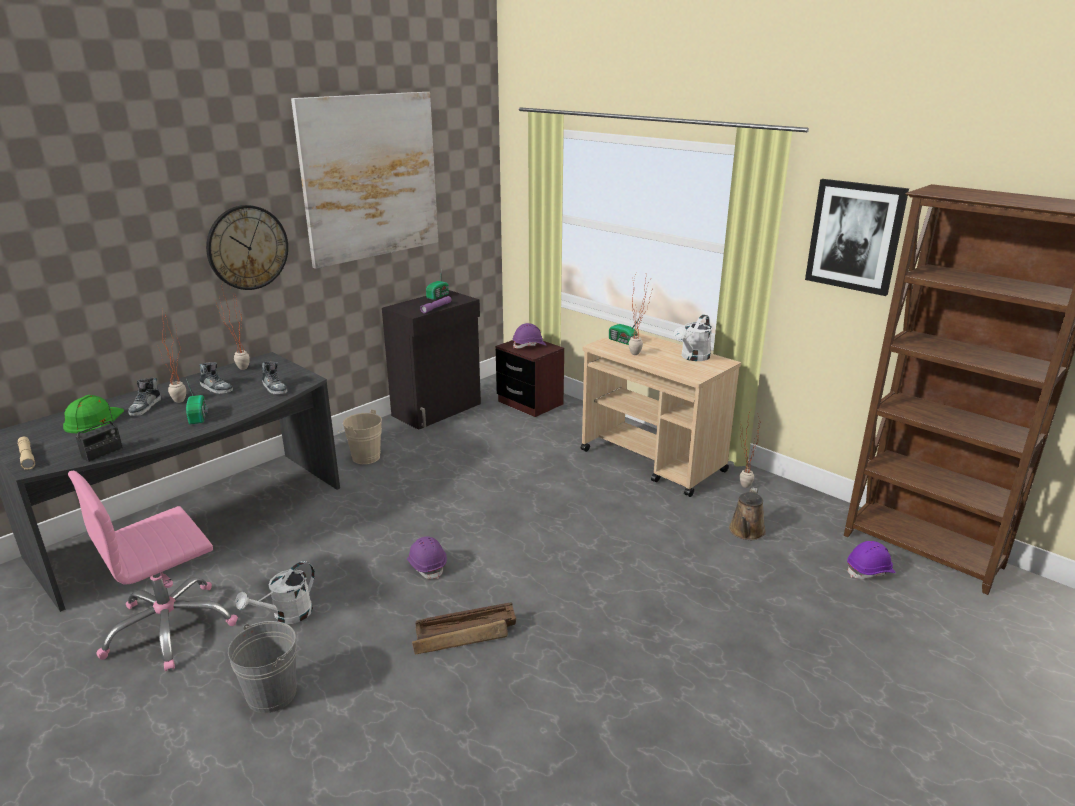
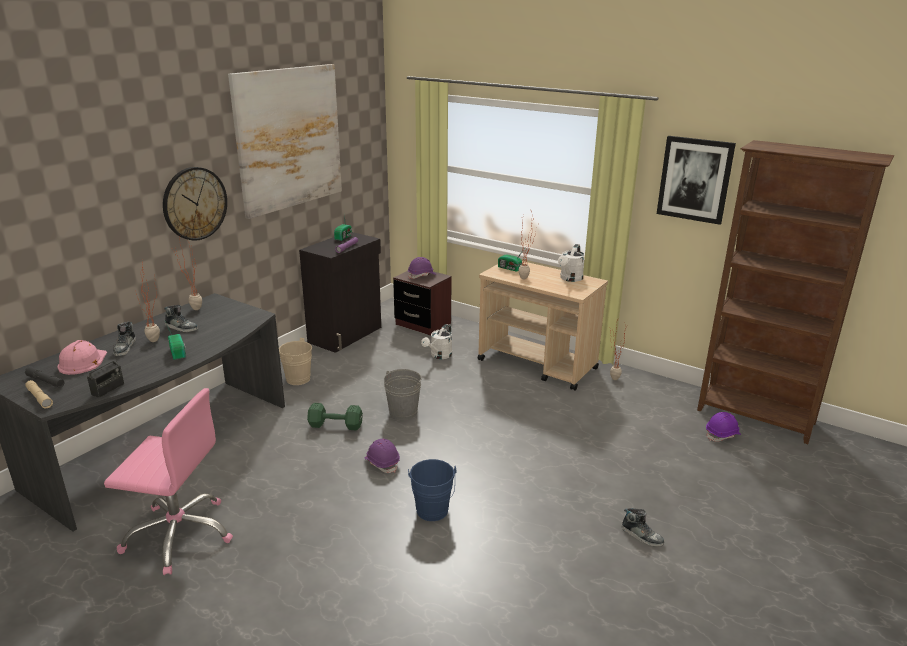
camera: 10 degrees left, 0 degrees up
(44, 439) = (46, 381): none -> grey flashlight
(93, 420) = (82, 362): green hard hat -> pink hard hat
(169, 628) = (179, 534): pink office chair -> pink office chair turned 120 degrees counterclockwise
(272, 694) = (290, 576): grey bucket -> grey bucket (403, 412)
(274, 388) = (233, 324): shoe -> shoe (642, 536)
(286, 616) = (278, 514): white watering can -> white watering can (439, 356)
(388, 514) = (334, 425): none -> green dumbbell
(465, 635) = (432, 513): crate -> blue bucket
(746, 532) = (625, 414): brown watering can -> none

